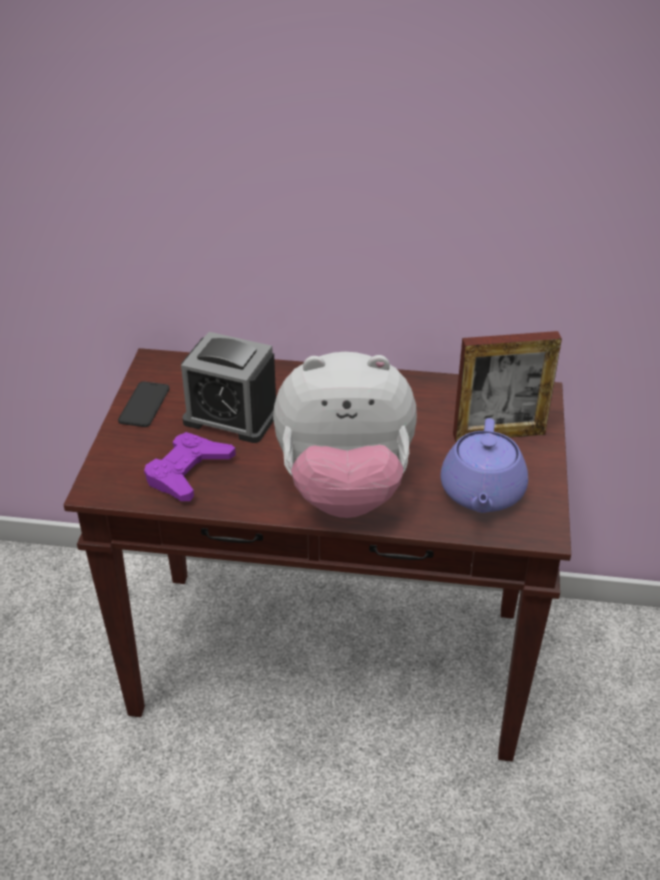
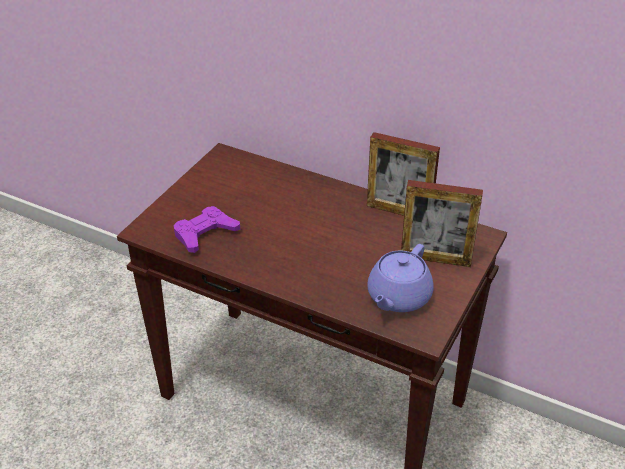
camera: 20 degrees right, 0 degrees up
(144, 405) = (201, 182): phone -> none
(231, 416) = (254, 202): alarm clock -> none
(344, 489) = (302, 270): plush toy -> none
(421, 386) = (399, 211): none -> picture frame

